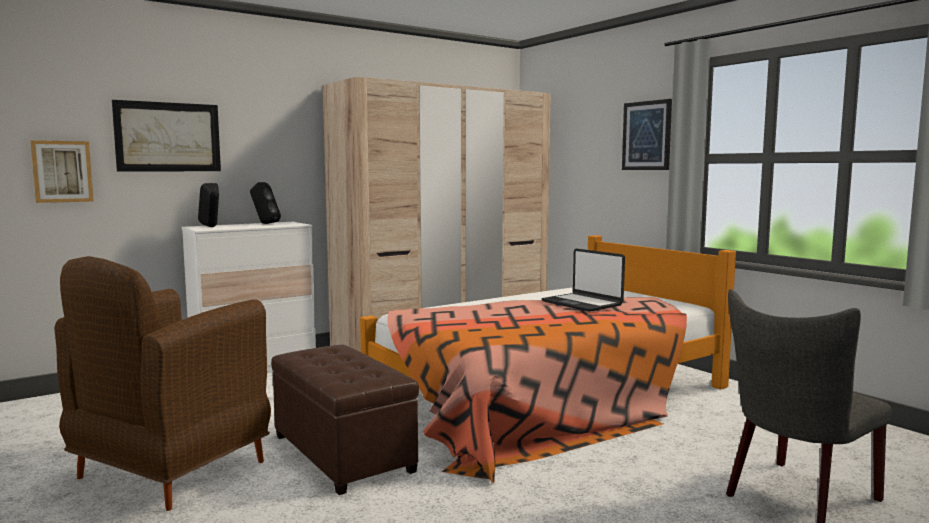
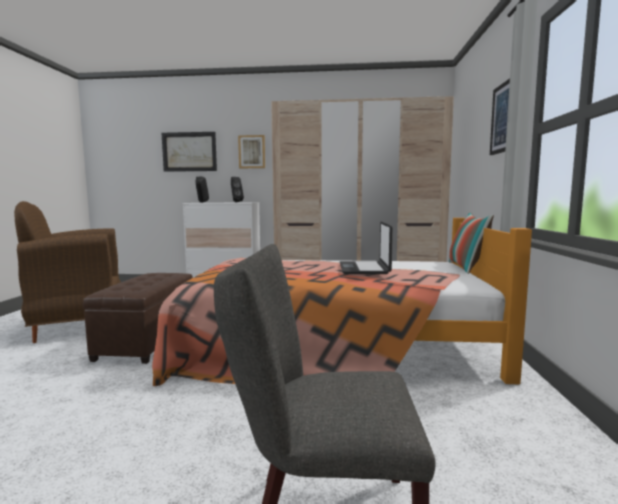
camera: 40 degrees right, 0 degrees up
(62, 171) = (140, 171): picture -> picture (252, 152)
(631, 289) = (467, 268): none -> pillow

